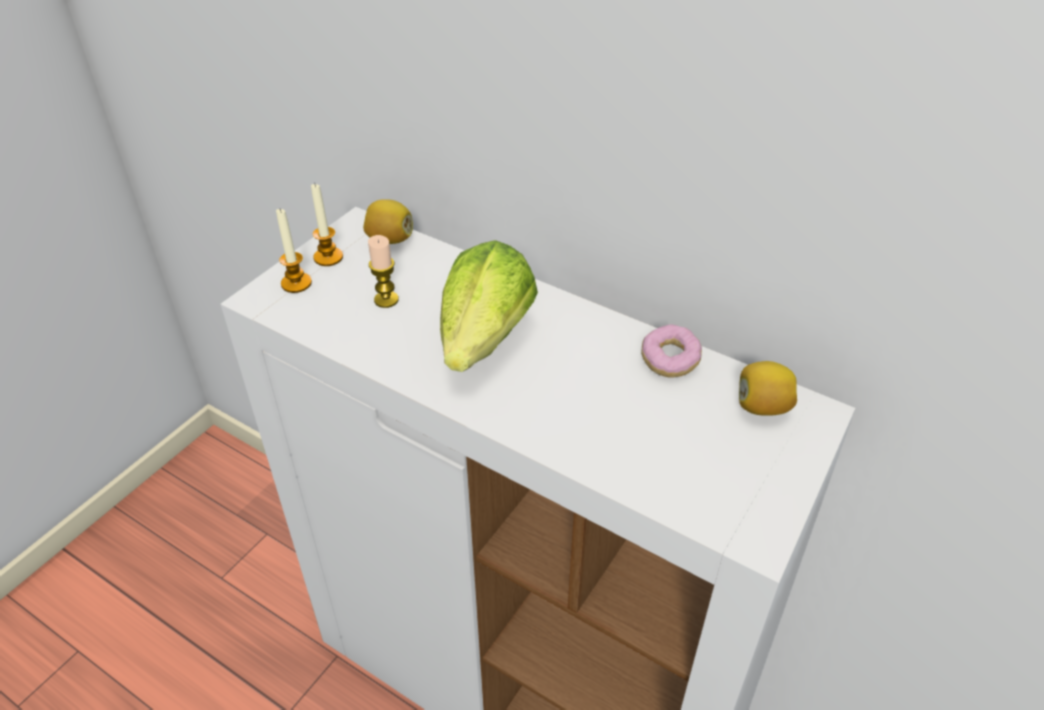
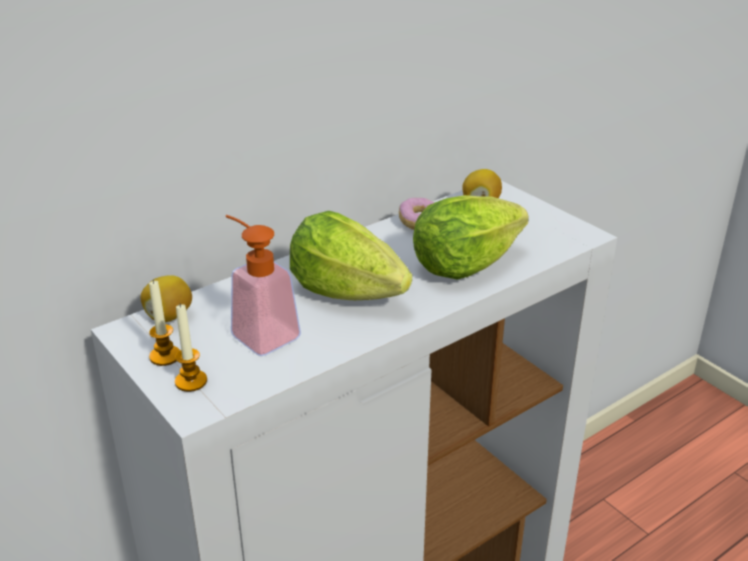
camera: 70 degrees left, 10 degrees down
(386, 300) = (258, 332): candle -> soap dispenser
(594, 423) = (464, 265): none -> lettuce

